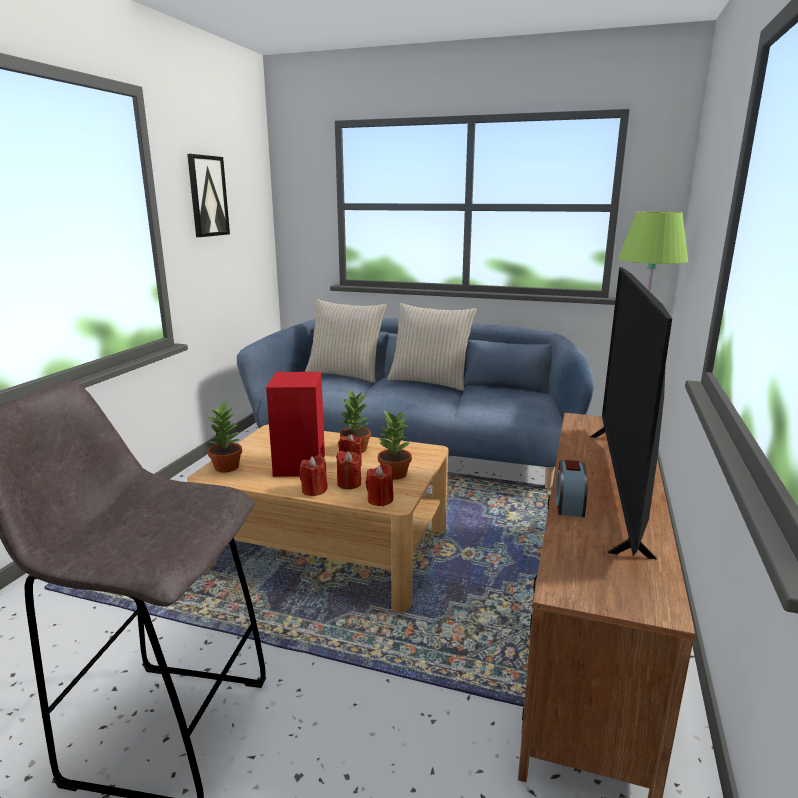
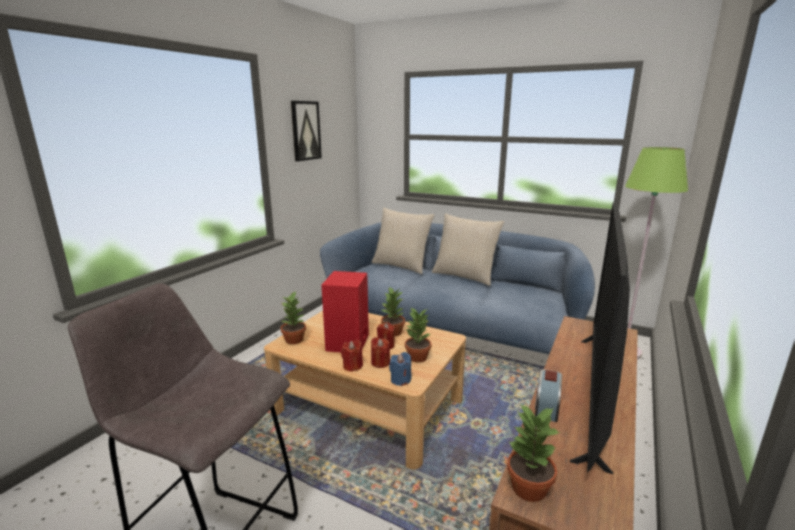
camera: 10 degrees right, 0 degrees up
(380, 500) = (400, 380): red candle -> blue candle
(569, 582) = (528, 488): none -> potted plant

